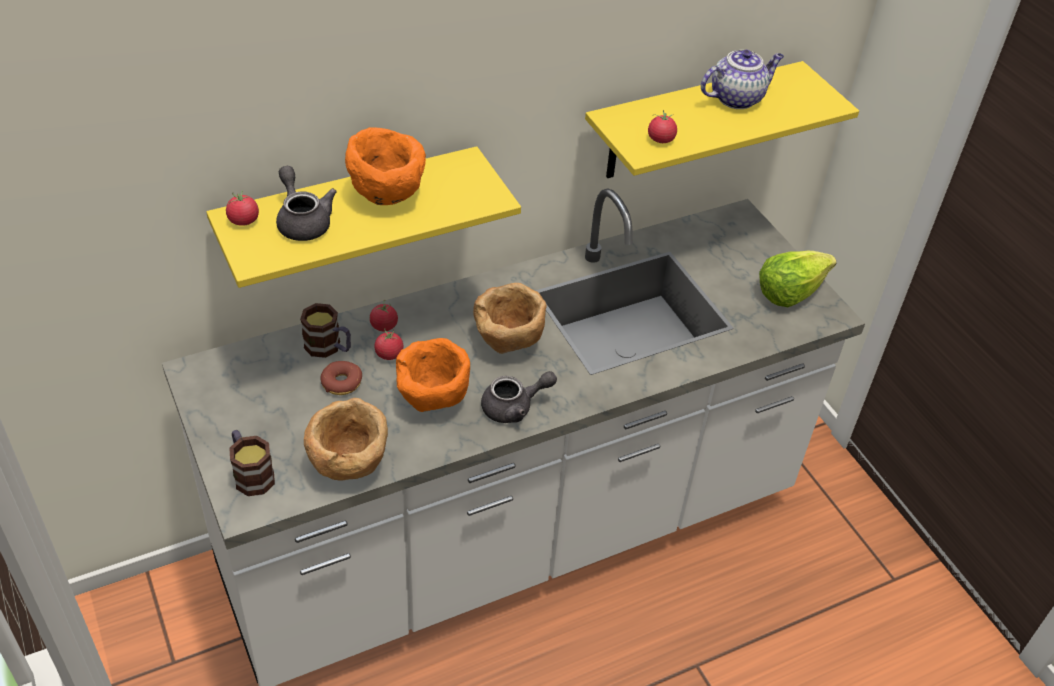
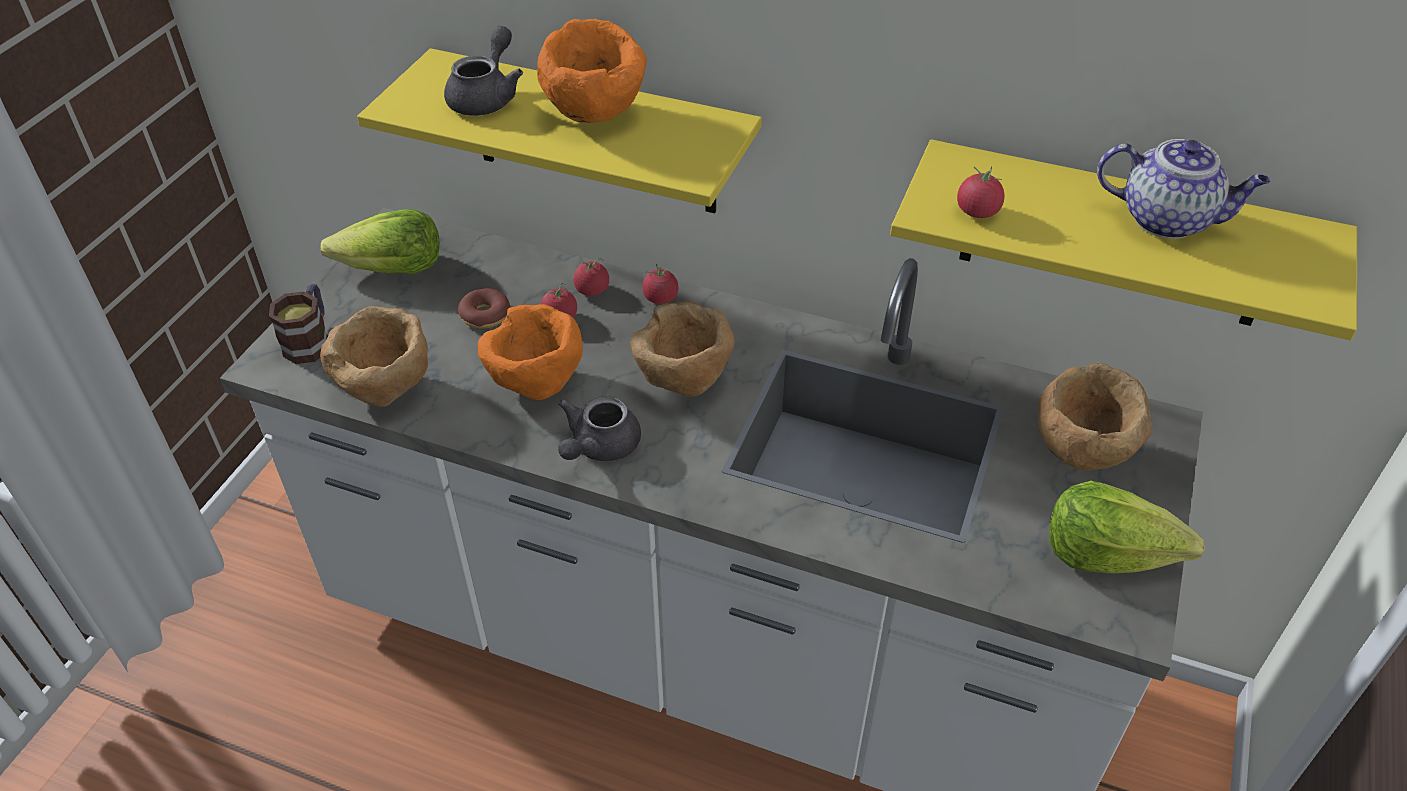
camera: 50 degrees right, 0 degrees up
(236, 396) = (392, 270): none -> lettuce
(243, 221) = (442, 71): tomato -> tomato (660, 298)
(329, 347) = (519, 278): mug -> none
(514, 407) = (598, 447): grey teapot -> grey teapot turned 90 degrees clockwise
(727, 252) = (1082, 454): none -> brown bowl

